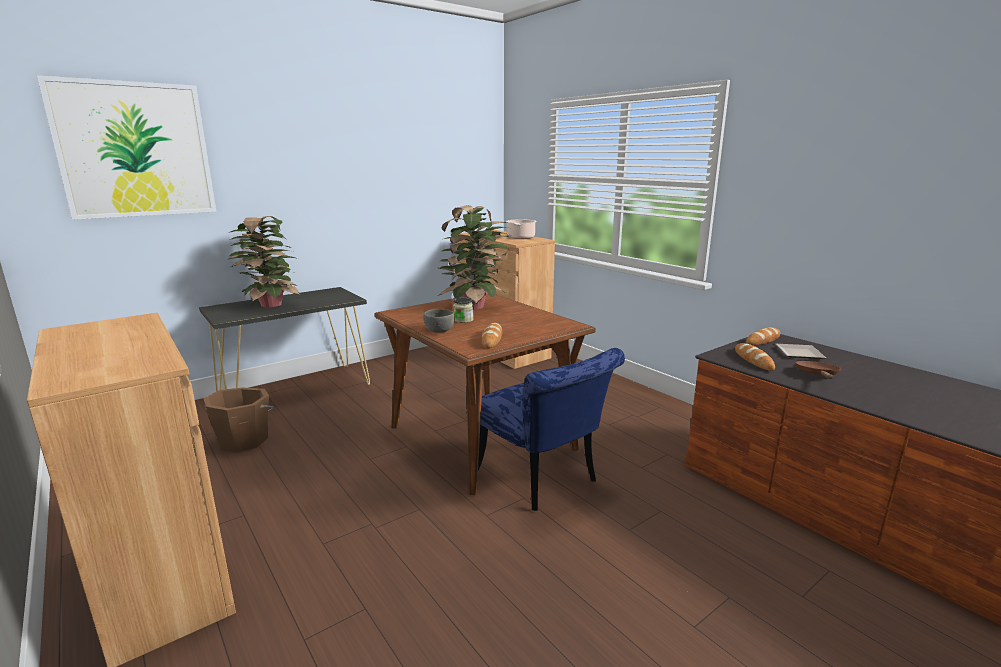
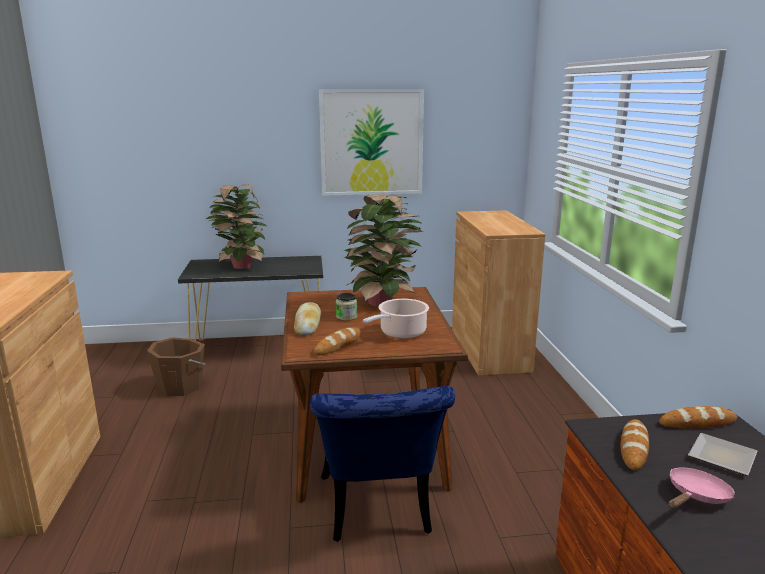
camera: 30 degrees right, 0 degrees up
(135, 150) = (150, 123): picture -> picture (371, 142)
(439, 330) = (307, 324): grey bowl -> bread
(520, 238) = (510, 226): cooking pot -> cooking pot (400, 333)
(817, 375) = (696, 496): brown frying pan -> pink frying pan

